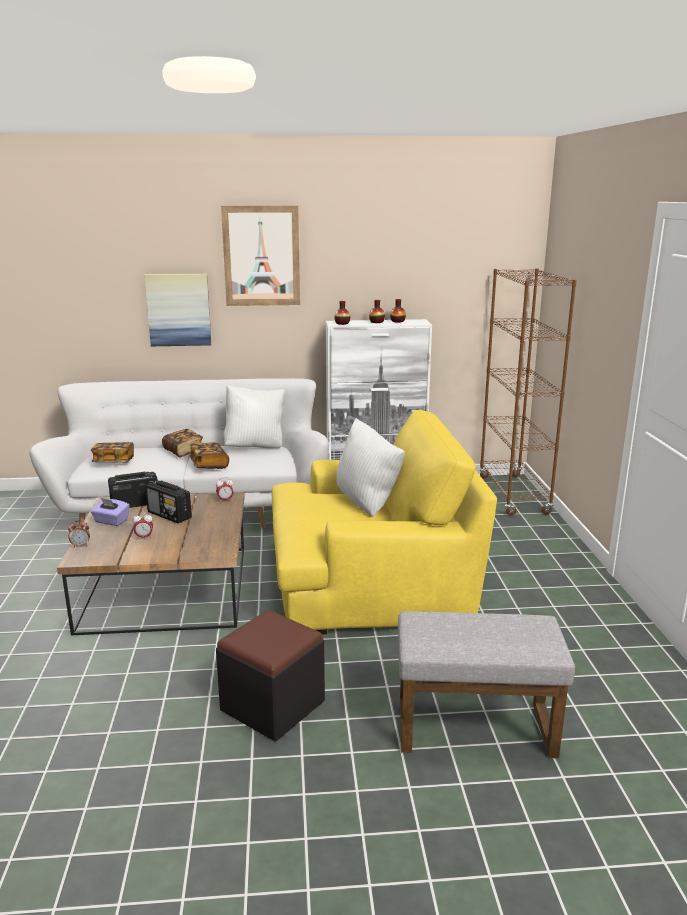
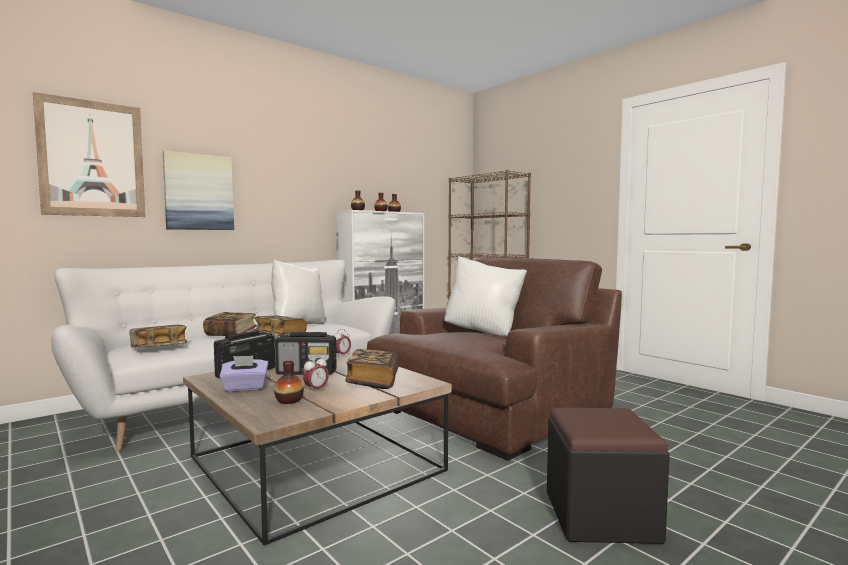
camera: 35 degrees left, 15 degrees down
(80, 546) = (248, 411): alarm clock -> none
(114, 543) = (289, 400): none -> vase
(191, 540) = (373, 382): none -> book
(261, 256) = (282, 148): picture -> picture (92, 159)
(371, 580) = (492, 408): yellow armchair -> brown armchair
(473, 728) = (746, 469): grey ottoman -> none

